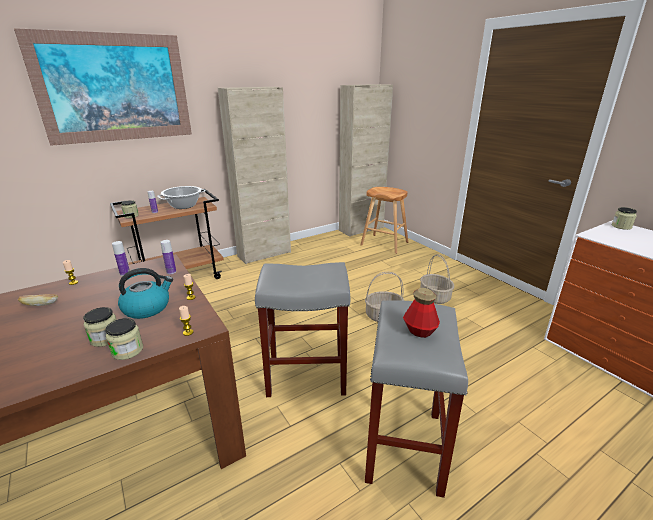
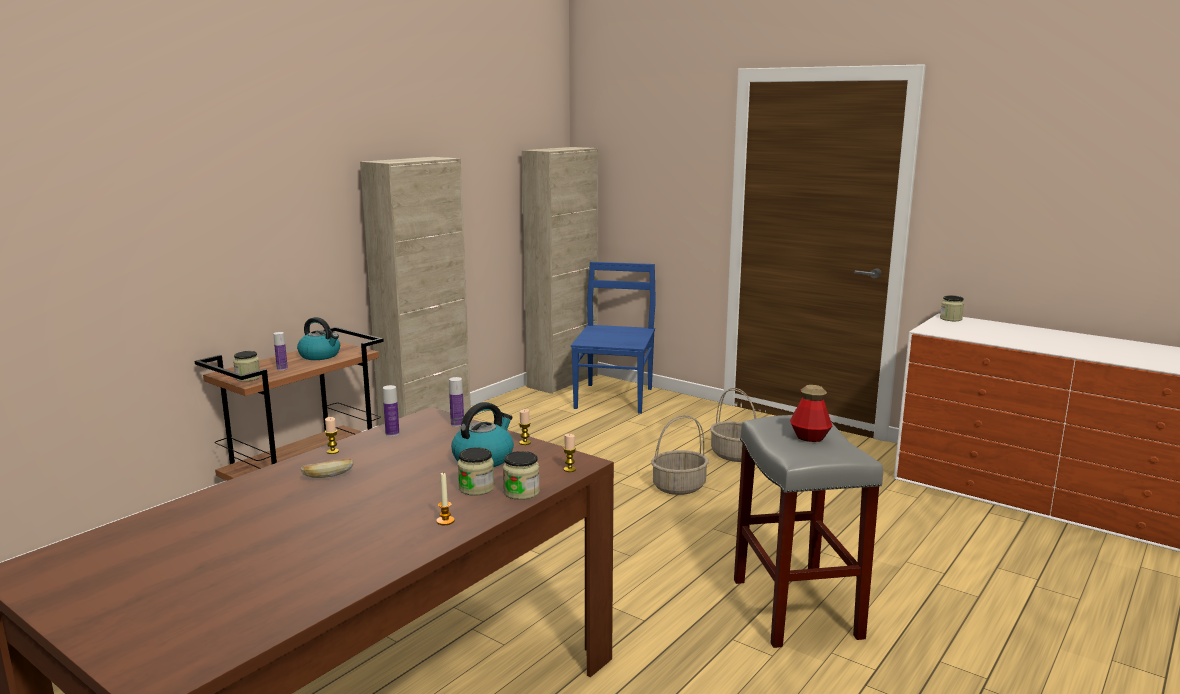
camera: 20 degrees left, 10 degrees down
(41, 371) = (445, 521): none -> candle
(115, 88) = (215, 169): picture -> none
(184, 205) = (320, 355): cooking pot -> kettle
(308, 374) = (624, 567): grey stool -> none
(384, 244) = (614, 397): brown stool -> blue chair

